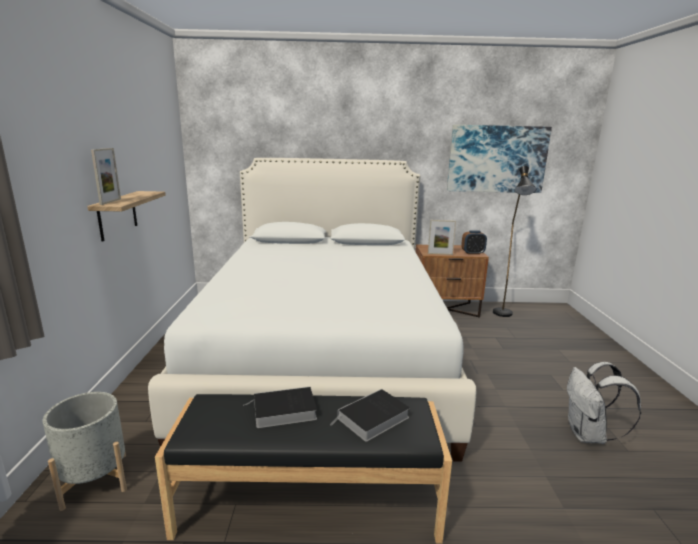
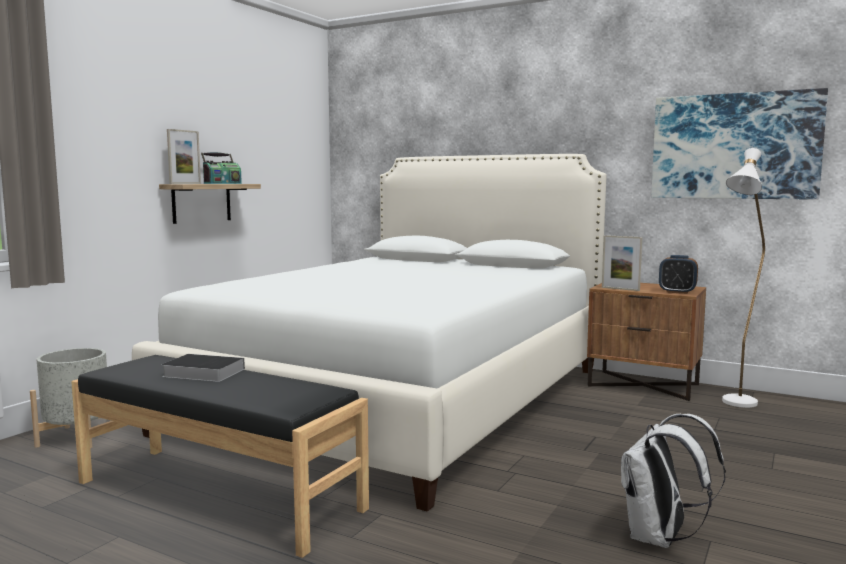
camera: 30 degrees right, 10 degrees down
(136, 195) = (222, 183): none -> radio
(372, 419) = (269, 390): book -> none
(503, 316) = (736, 405): black floor lamp -> white floor lamp

